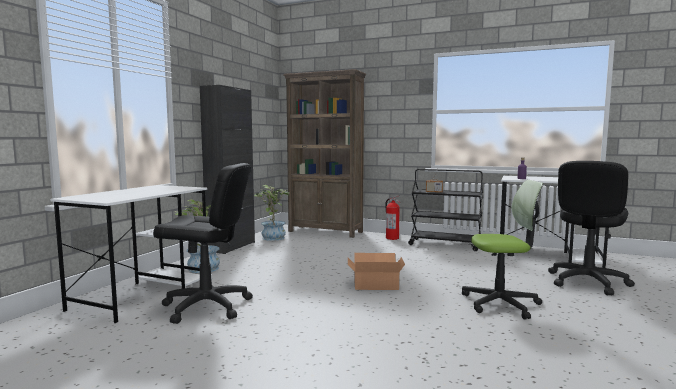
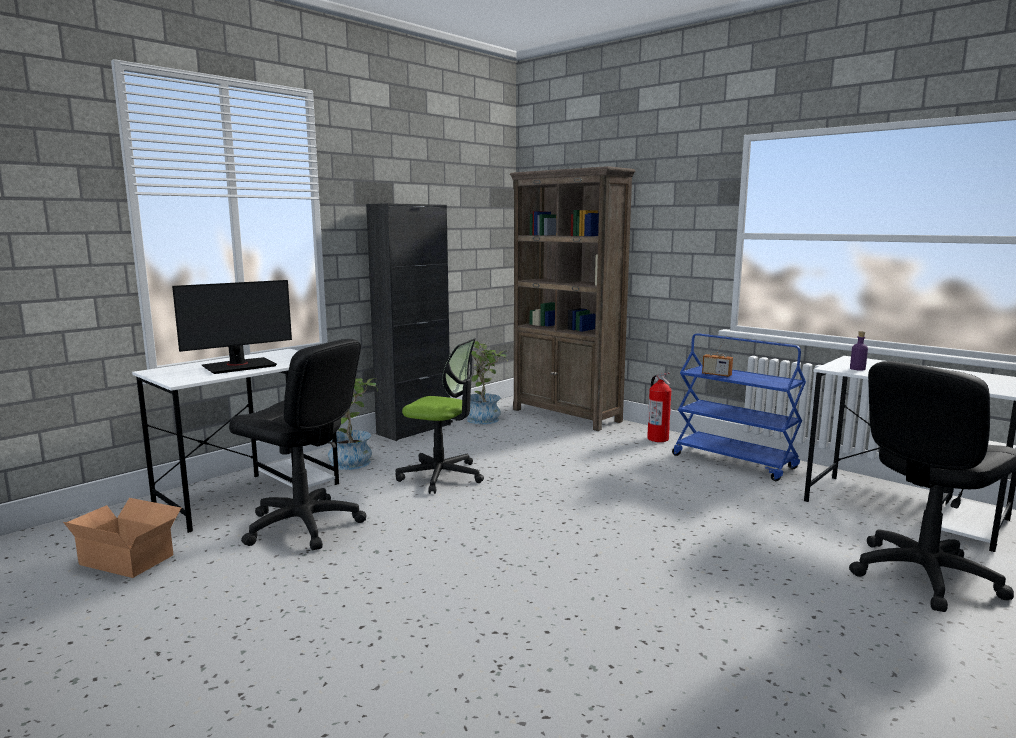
camera: 20 degrees right, 5 degrees up
(139, 192) = (239, 366): none -> monitor
(374, 284) = (550, 523): cardboard box -> cardboard box (128, 558)
(445, 245) = (735, 462): black cart -> blue cart
(501, 303) = (714, 592): office chair -> office chair (441, 476)

